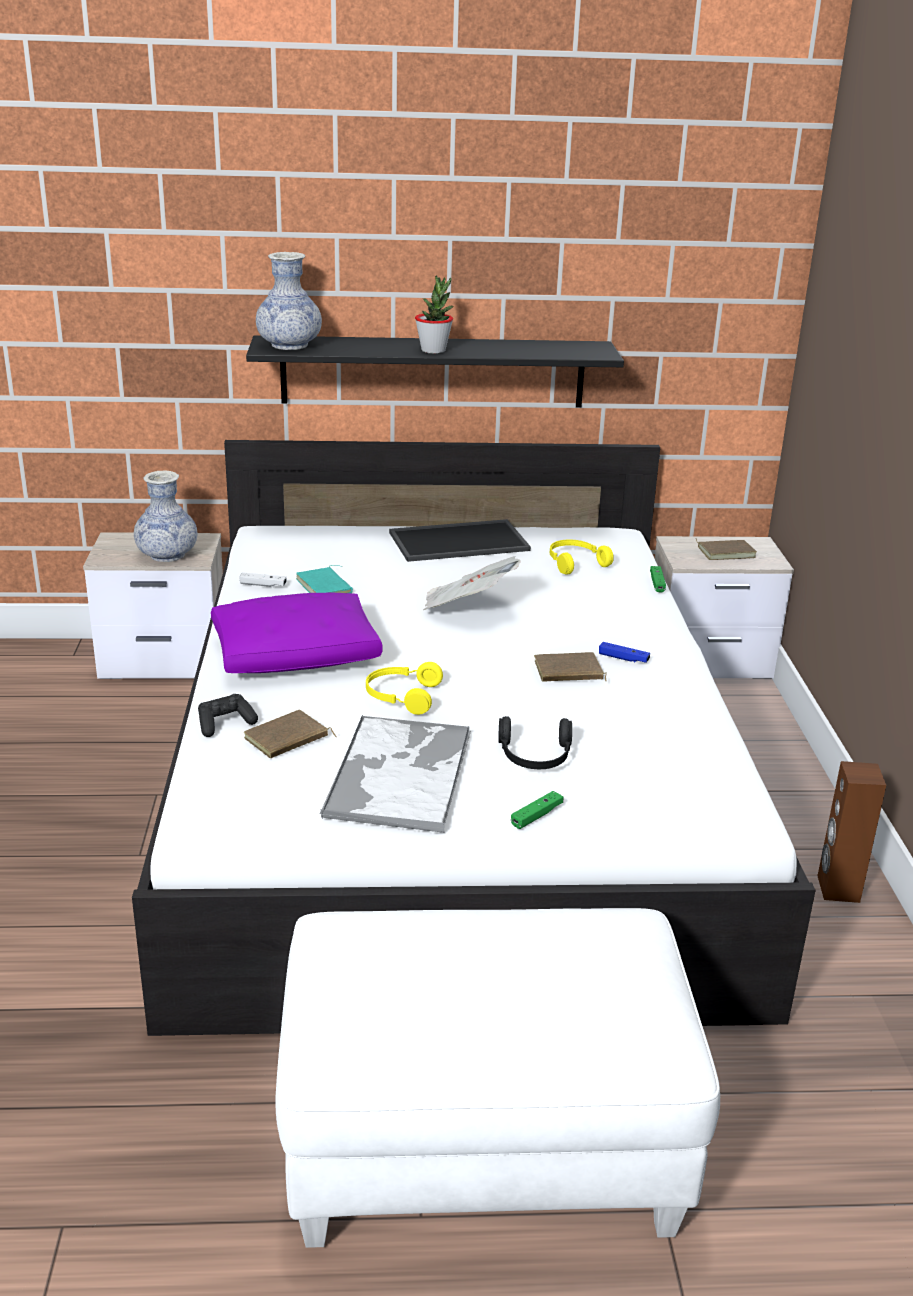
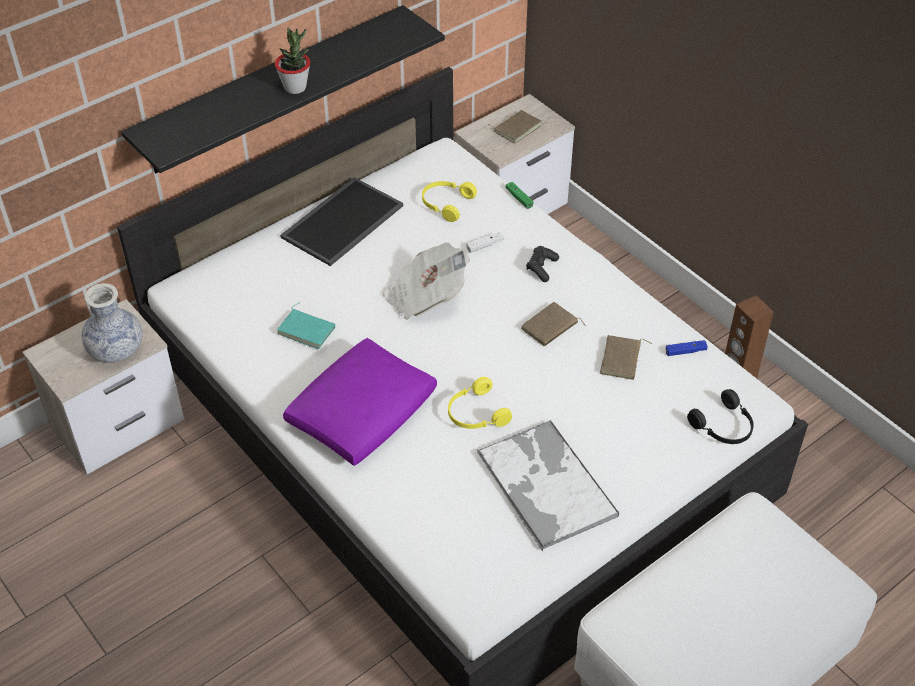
camera: 35 degrees left, 20 degrees up
(225, 724) = (393, 509): black game controller -> black game controller (541, 268)
(263, 585) = (255, 352): white game controller -> white game controller (484, 245)
(287, 739) = (448, 497): brown book -> brown book (622, 360)
(289, 345) = (175, 135): vase -> none
(535, 756) = (605, 420): black headphones -> black headphones (724, 427)
(536, 816) = (651, 469): green game controller -> none
(623, 658) = (569, 293): blue game controller -> blue game controller (685, 351)

